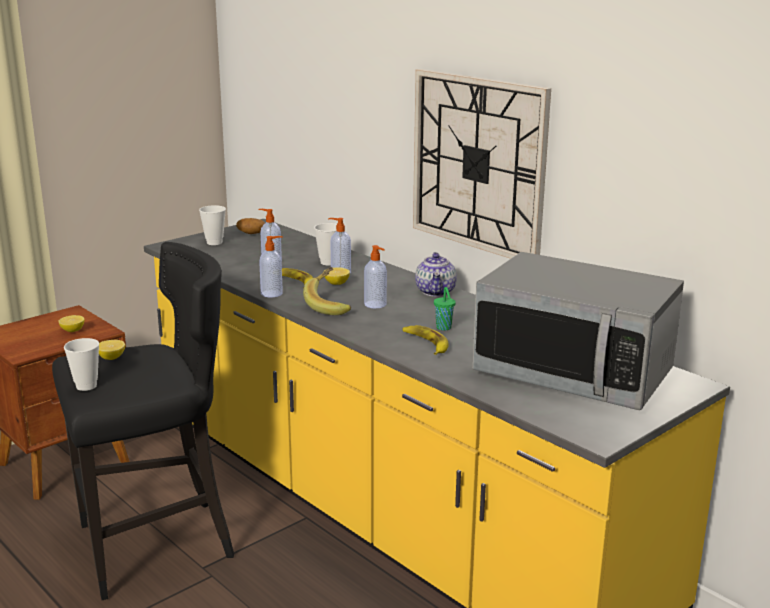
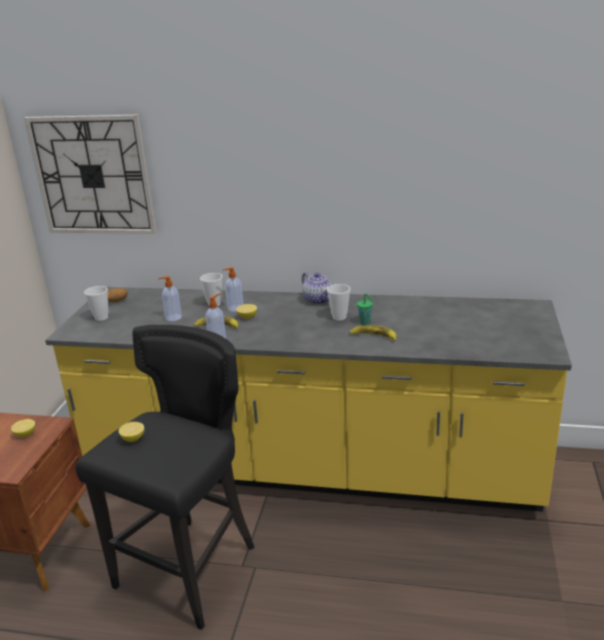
camera: 35 degrees left, 5 degrees up
(86, 386) = (150, 468): cup -> cup (339, 317)
(331, 305) = (272, 333): banana -> none
(376, 305) = (299, 322): soap dispenser -> none
(478, 163) = (332, 201): wall clock -> wall clock (93, 175)
(573, 374) = (477, 323): microwave -> none

